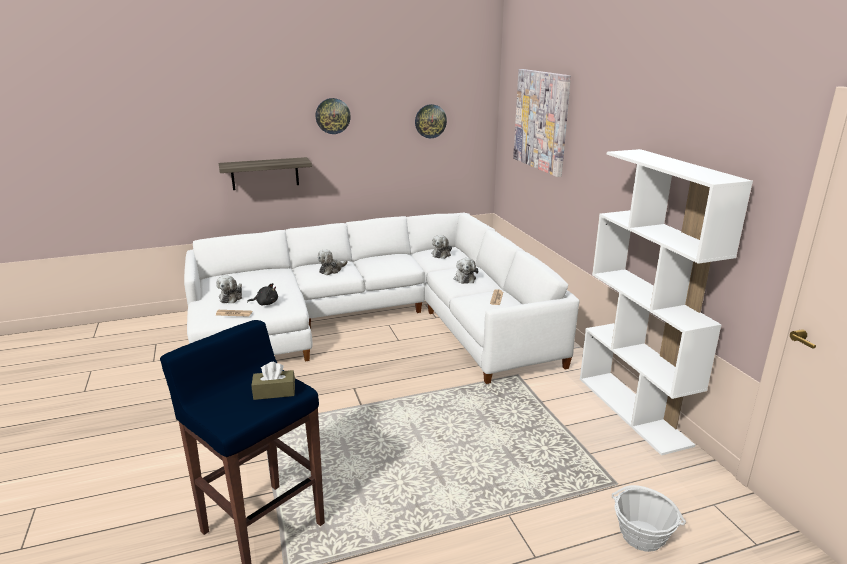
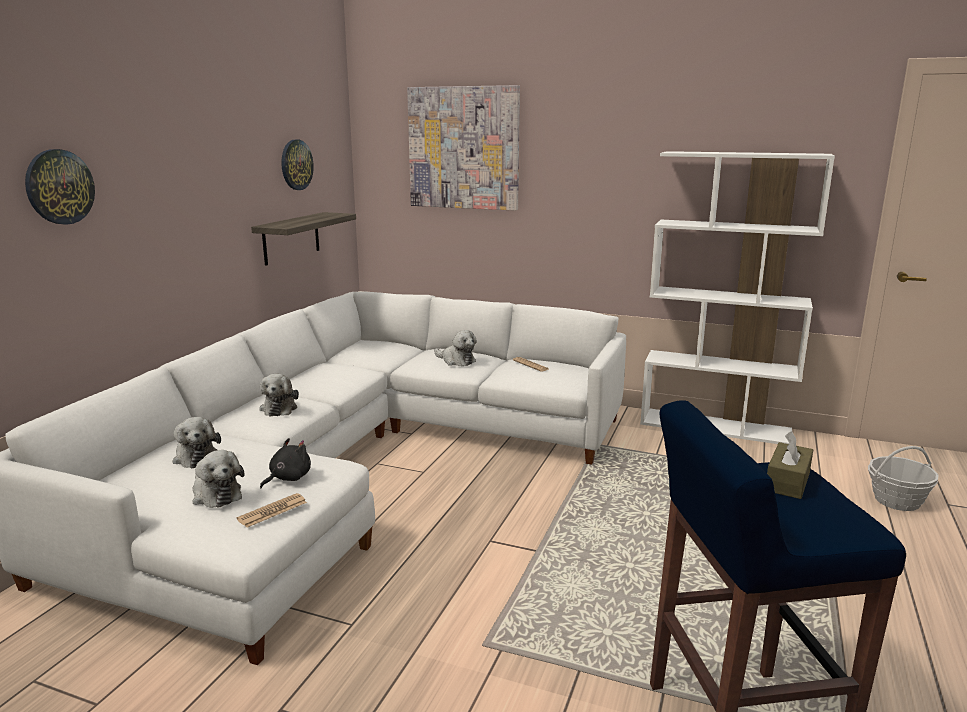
camera: 50 degrees left, 5 degrees down
(265, 173) = (102, 270): shelf -> shelf (291, 238)
(332, 116) = (189, 157): wall clock -> wall clock (59, 187)
(441, 254) = (371, 349): plush toy -> plush toy (196, 457)

